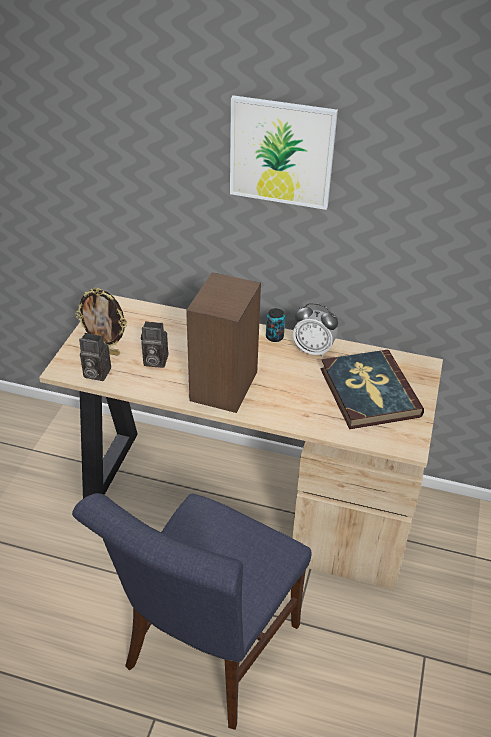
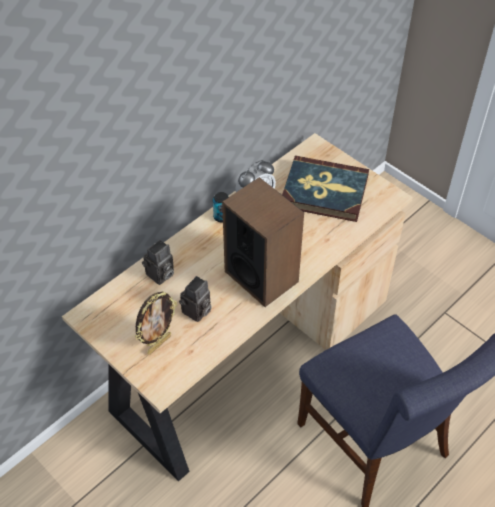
camera: 60 degrees left, 10 degrees up
(95, 373) = (184, 363): camera -> camera (160, 275)
(281, 152) = (189, 69): picture -> none

